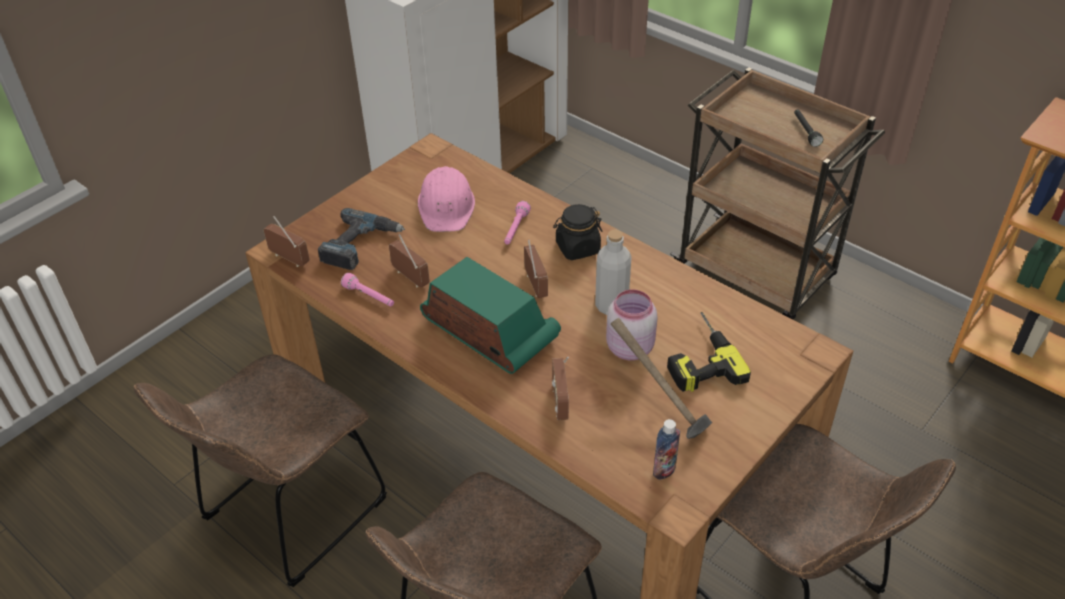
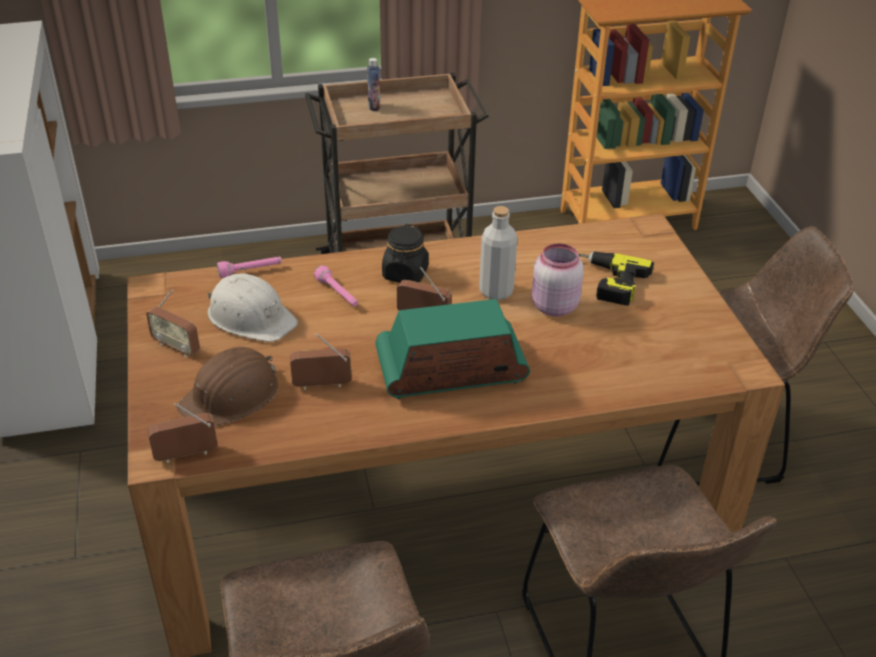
camera: 55 degrees left, 5 degrees down
(360, 245) = (232, 396): power drill -> brown hard hat
(369, 297) = (316, 423): pink flashlight -> pink flashlight (250, 271)
(446, 206) = (251, 317): pink hard hat -> white hard hat
(561, 403) = (579, 372): radio -> radio (176, 347)
(658, 410) = (636, 326): hammer -> none
(664, 470) = (701, 355): bottle -> bottle (374, 107)
(805, 131) = (418, 107): black flashlight -> none

